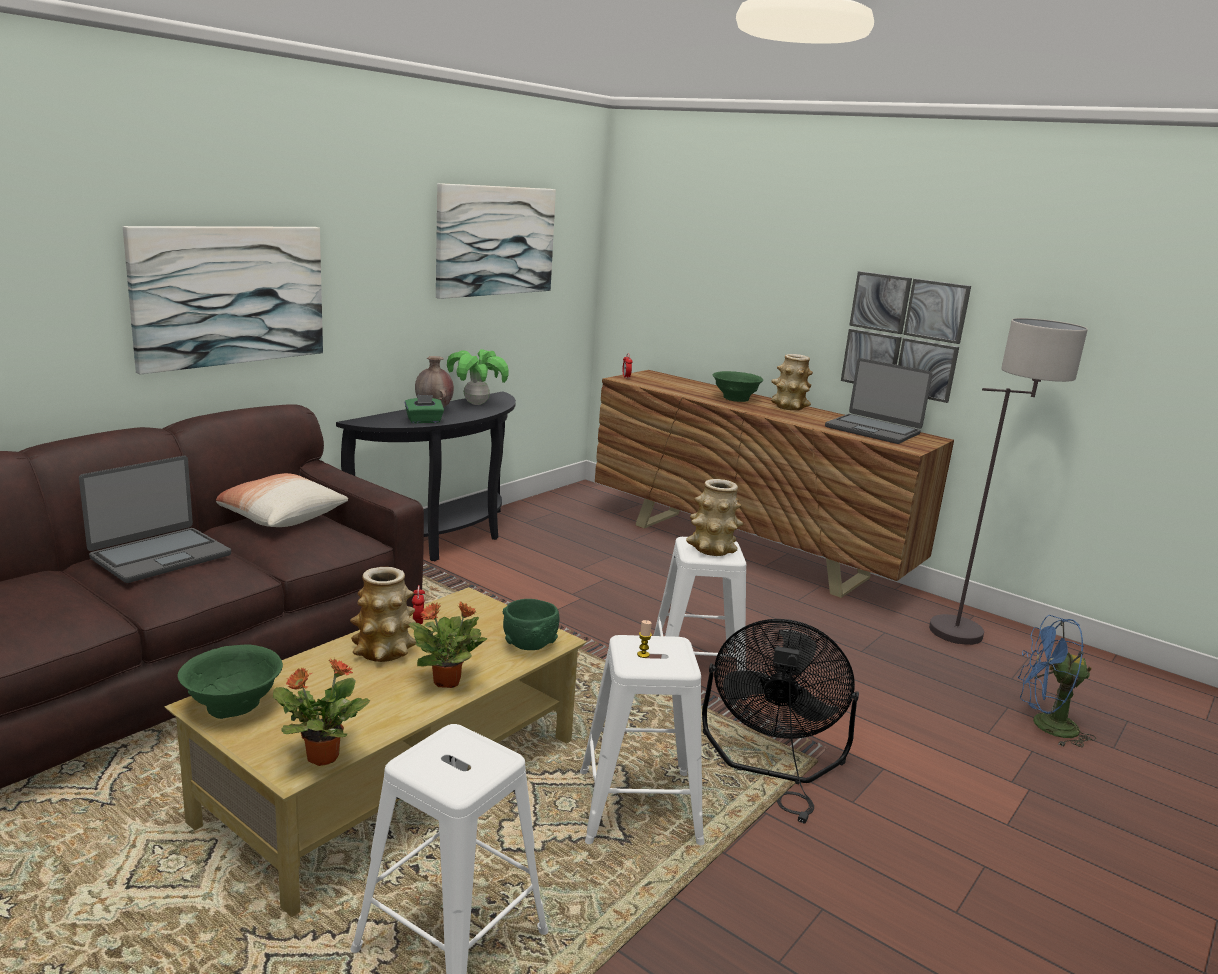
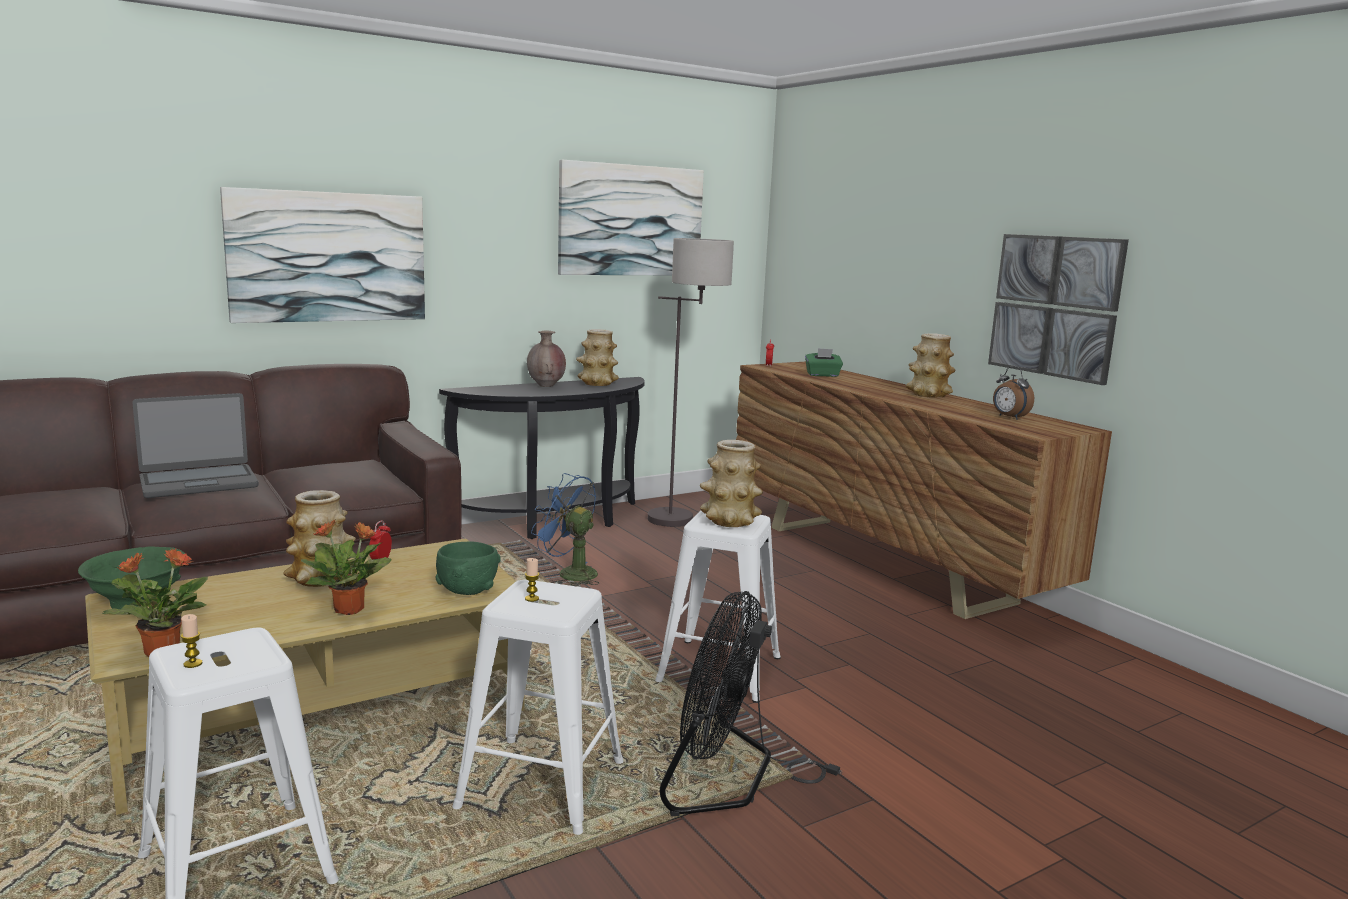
camera: 20 degrees right, 5 degrees down
(279, 517) = (338, 465): pillow -> none
(424, 421) = (524, 392): green tissue box -> green tissue box (822, 375)
(440, 773) = (193, 664): none -> candle
(476, 403) = (597, 383): potted plant -> vase
(735, 399) = (870, 386): green bowl -> none
(775, 765) = (736, 772): black fan -> black fan turned 105 degrees counterclockwise
(873, 430) = (1009, 417): laptop -> alarm clock
(971, 633) = (1116, 675): grey floor lamp -> grey floor lamp (683, 521)
(1045, 726) = (1146, 791): blue fan -> blue fan (569, 573)

